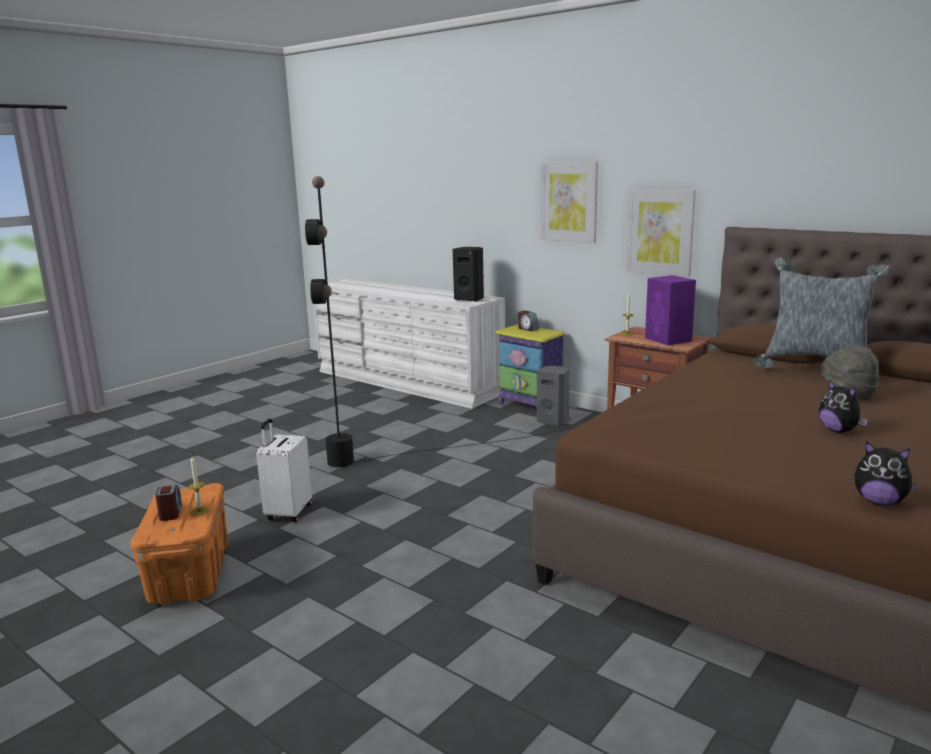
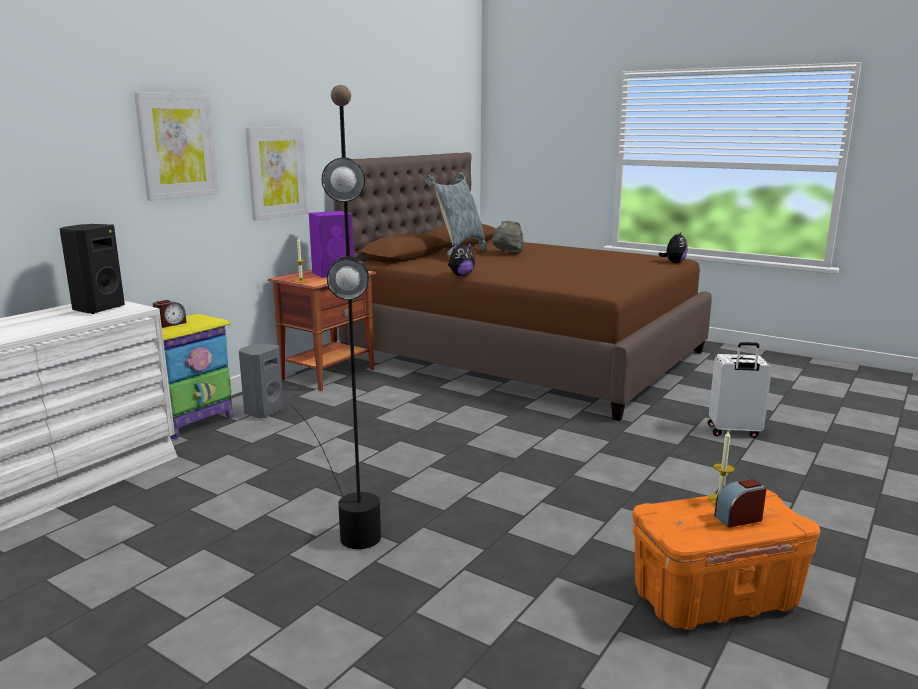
camera: 95 degrees left, 0 degrees up
(288, 513) = (533, 555): white suitcase -> white suitcase (733, 432)
(838, 431) = (575, 259): plush toy -> plush toy (461, 275)

